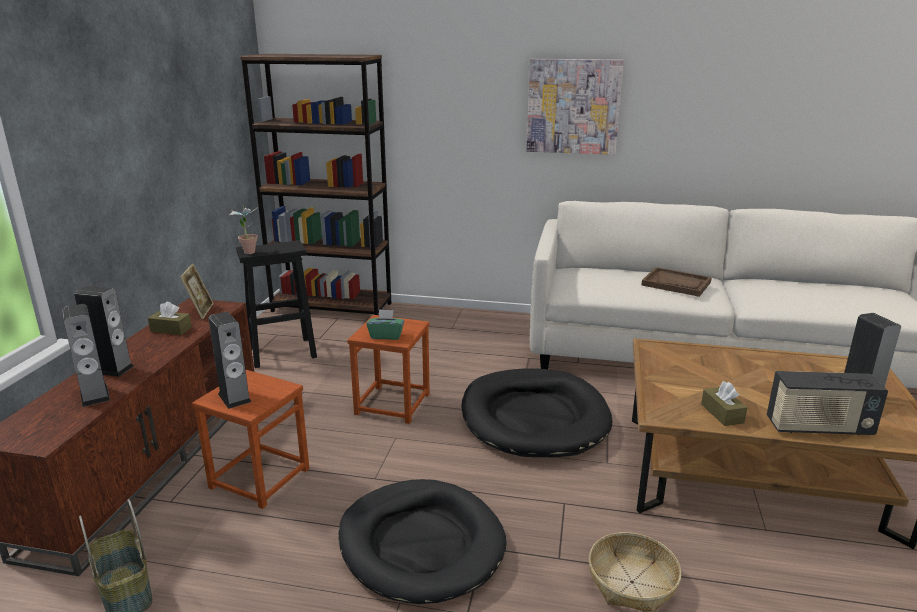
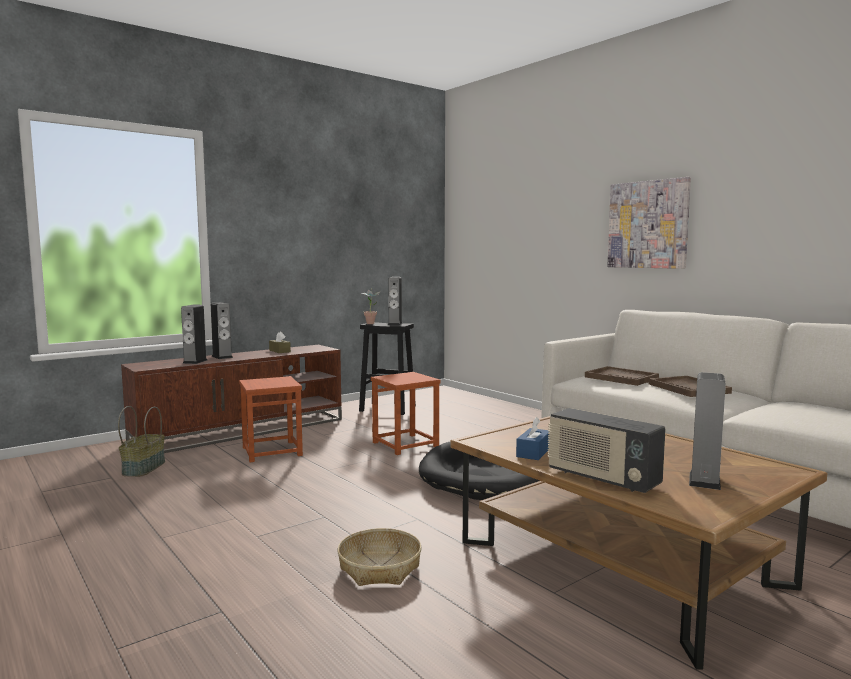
camera: 40 degrees right, 15 degrees down
(200, 311) = (310, 348): picture frame -> none
(234, 398) = (259, 382): speaker -> speaker (395, 324)
(332, 307) = (460, 396): brown bookcase -> none
(386, 336) = (396, 379): green tissue box -> none
(421, 544) = (293, 502): black dog bed -> none
(606, 280) = (621, 378): none -> brown tray
(722, 413) = (533, 452): brown tissue box -> blue tissue box

